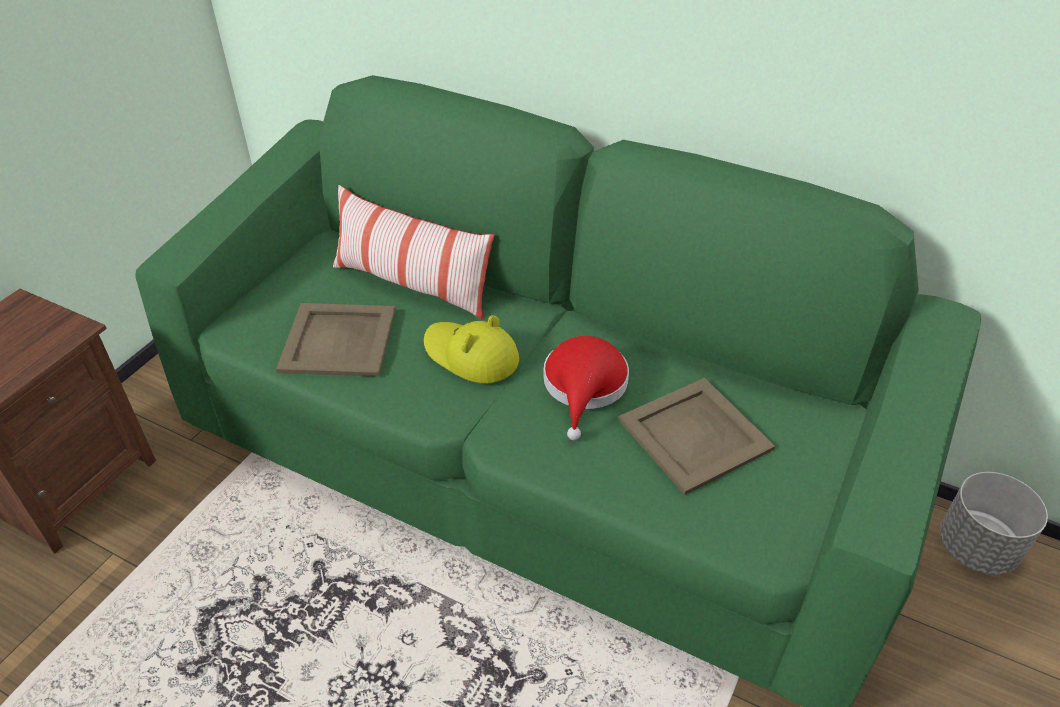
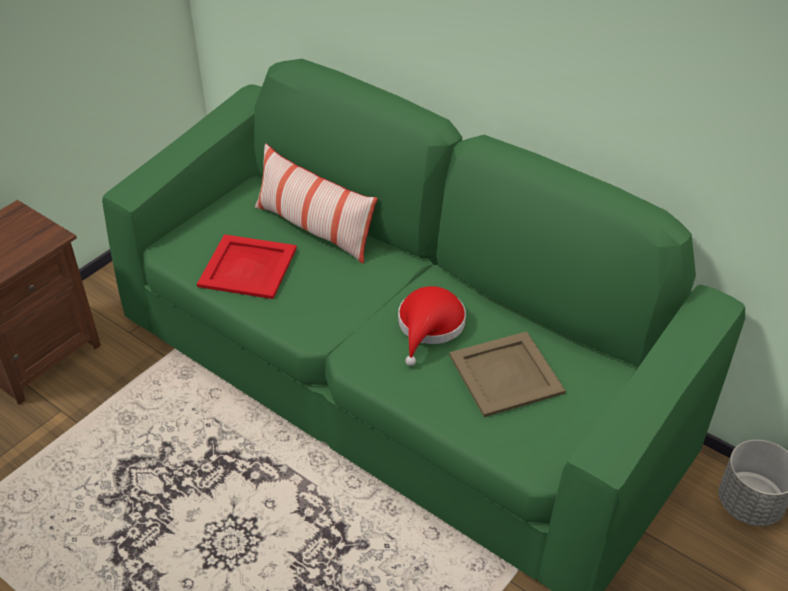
camera: 10 degrees right, 0 degrees up
(337, 340) = (247, 267): beige tray -> red tray
(471, 355) = (347, 291): yellow hat -> none

